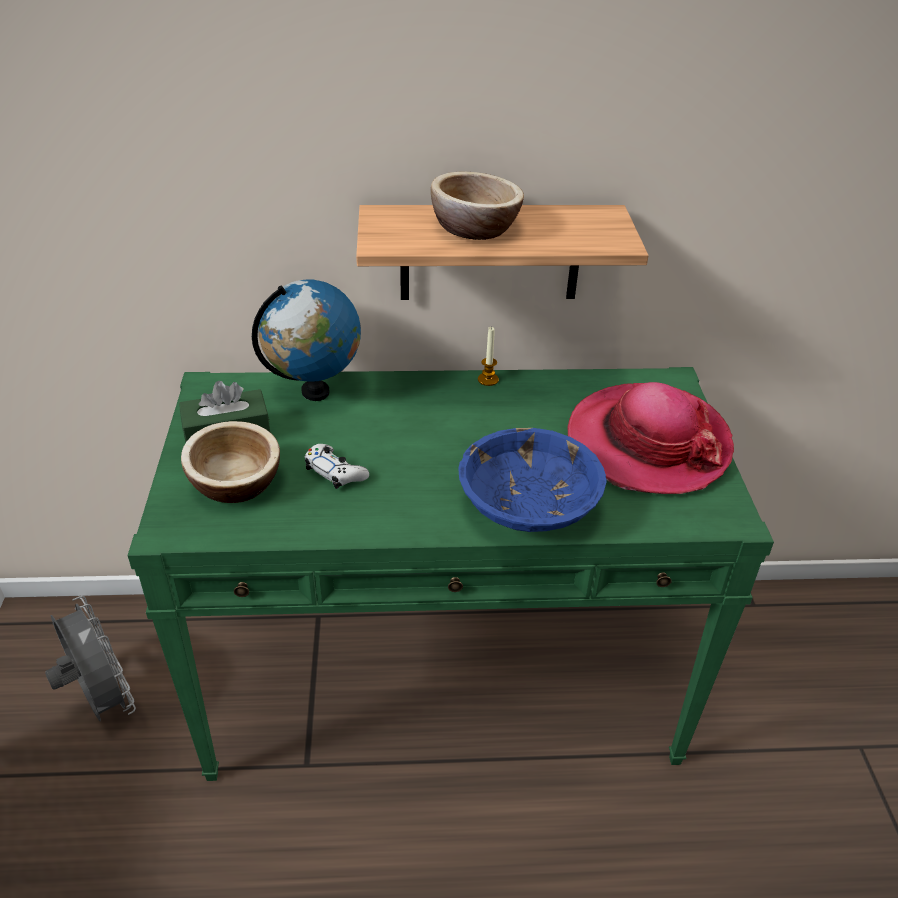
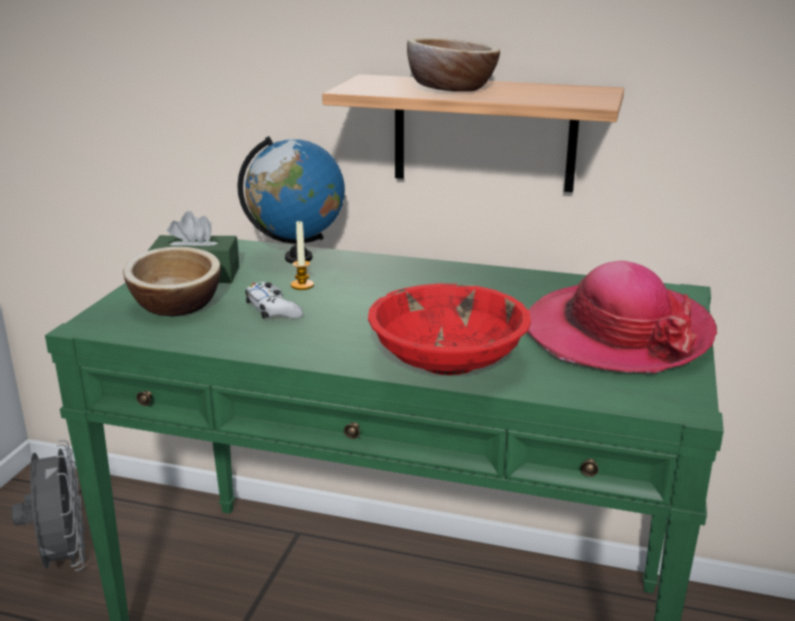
camera: 20 degrees right, 15 degrees down
(488, 380) = (473, 269): candle -> candle (302, 285)
(528, 506) = (447, 360): blue bowl -> red bowl

